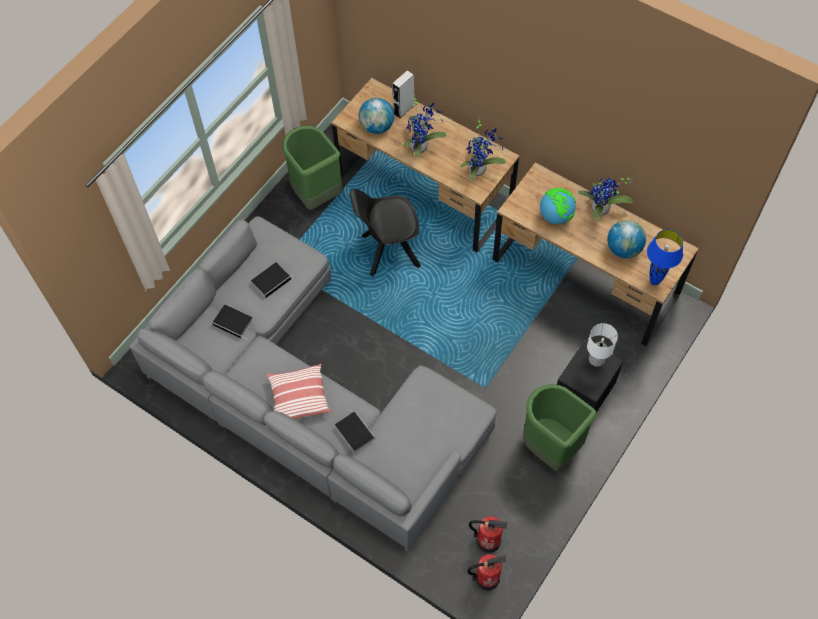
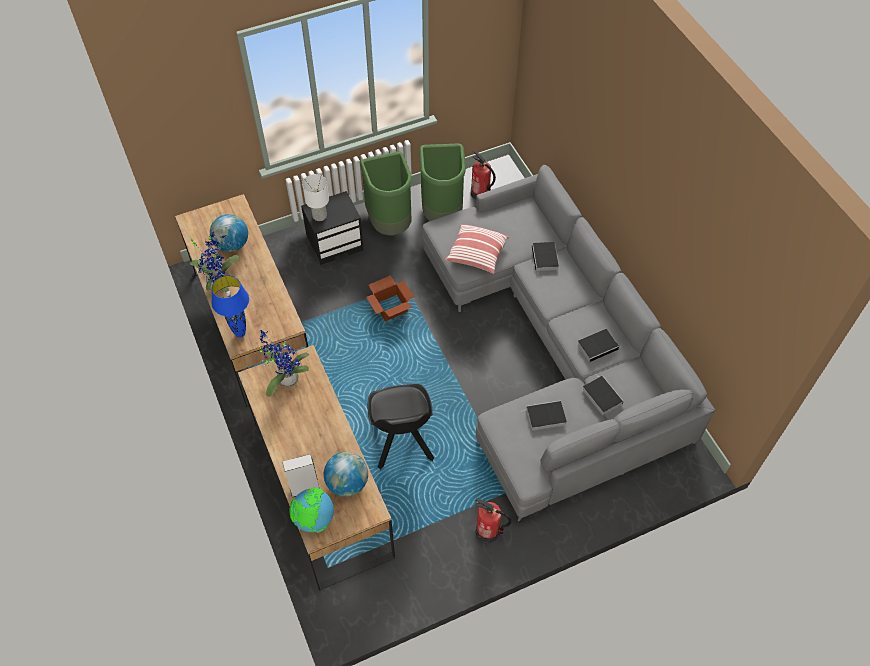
camera: 150 degrees left, 5 degrees down
(258, 367) = (598, 346): none -> book
(299, 397) = (575, 305): pillow -> pillow (477, 255)
(315, 194) = (433, 547): green trash can -> green trash can (442, 213)
(388, 251) = (402, 442): black chair -> black chair turned 60 degrees clockwise
(421, 146) = (320, 434): potted plant -> none
(482, 358) = (391, 307): none -> cardboard box
(486, 578) = (497, 175): fire extinguisher -> fire extinguisher (488, 531)
(555, 216) = (259, 299): globe -> globe (314, 519)
(654, 281) = (234, 210): blue table lamp -> blue table lamp (240, 334)

